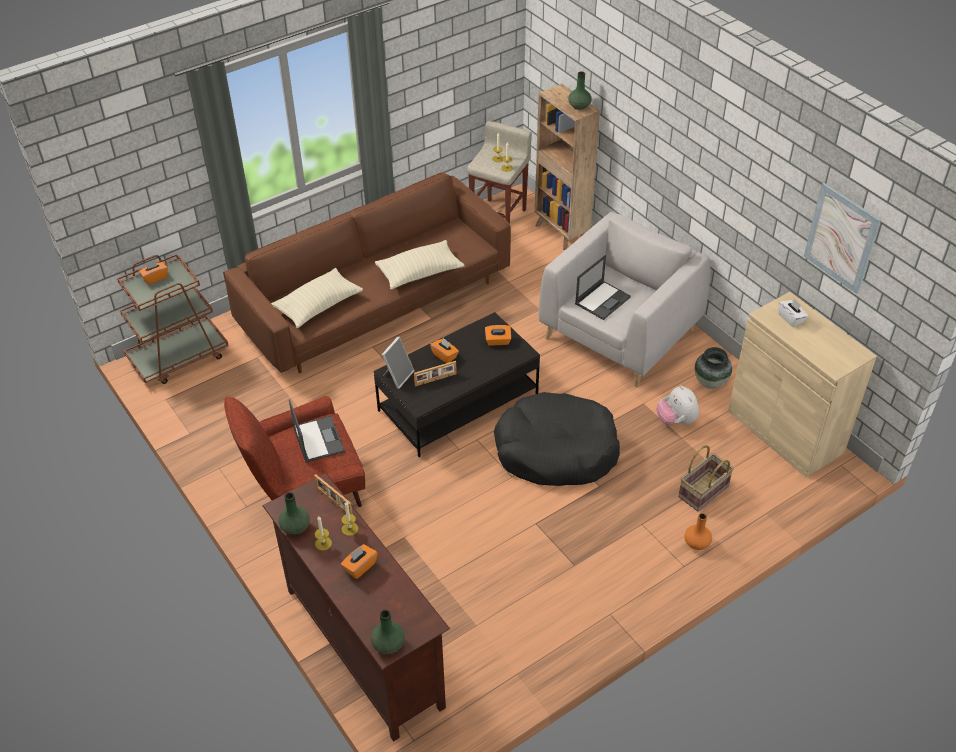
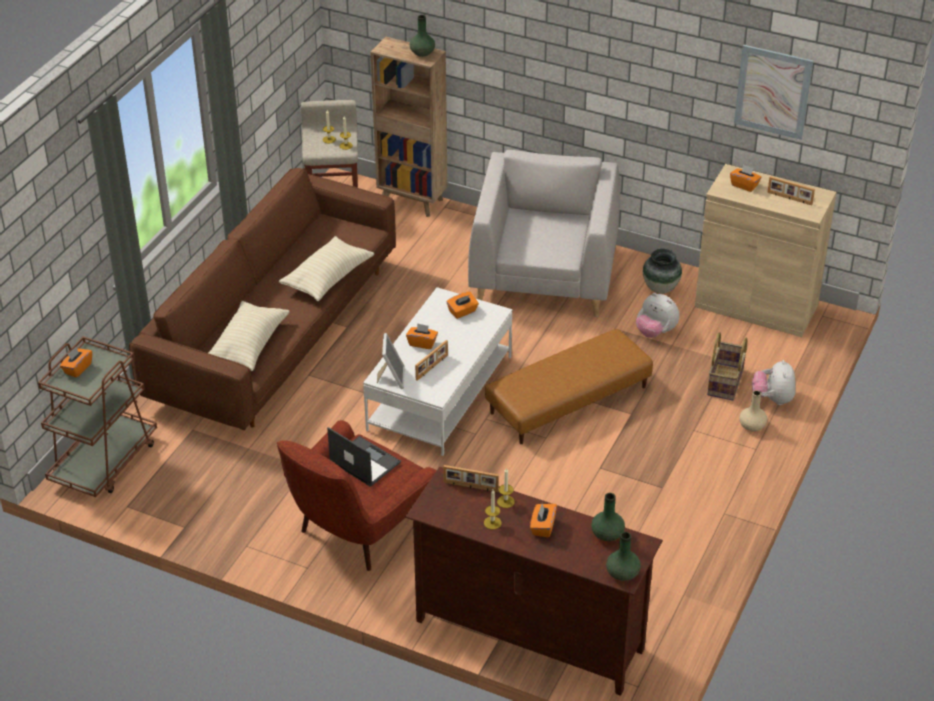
camera: 30 degrees left, 5 degrees down
(295, 527) = (454, 520): green vase -> green vase (607, 534)
(458, 402) = (440, 393): black coffee table -> white coffee table
(556, 451) = (568, 399): black dog bed -> brown ottoman
(603, 300) = (532, 240): laptop -> none
(696, 542) = (752, 426): orange vase -> beige vase
(734, 525) = (772, 399): none -> plush toy
(791, 318) = (744, 185): white tissue box -> orange tissue box
(824, 346) = (789, 199): none -> picture frame

